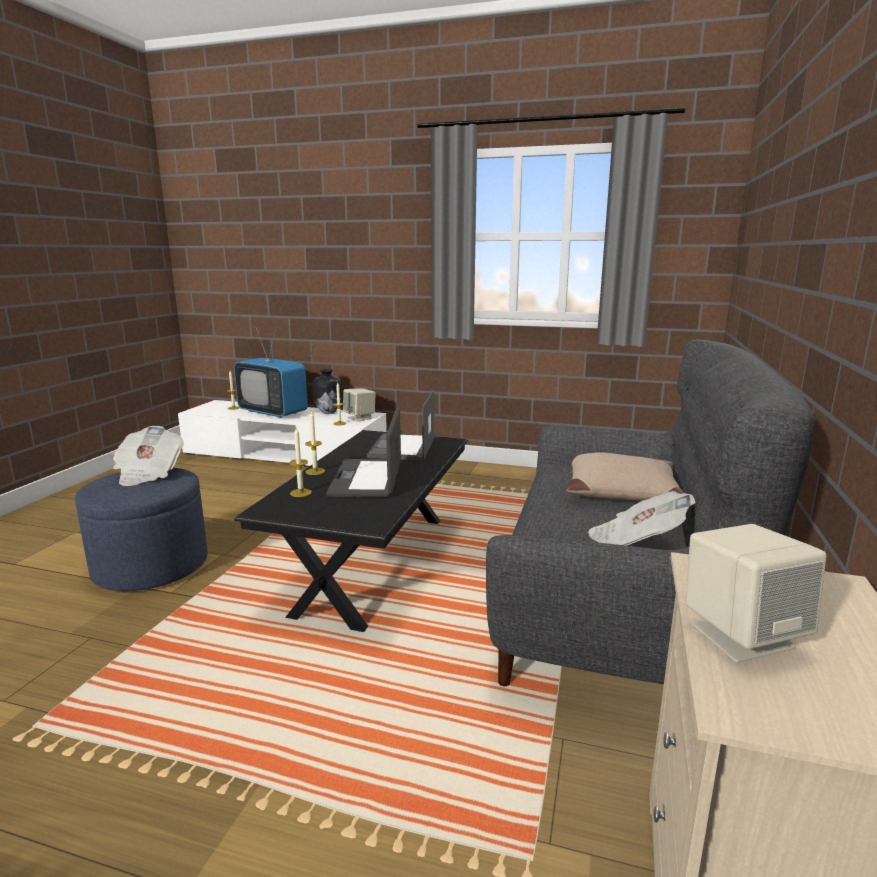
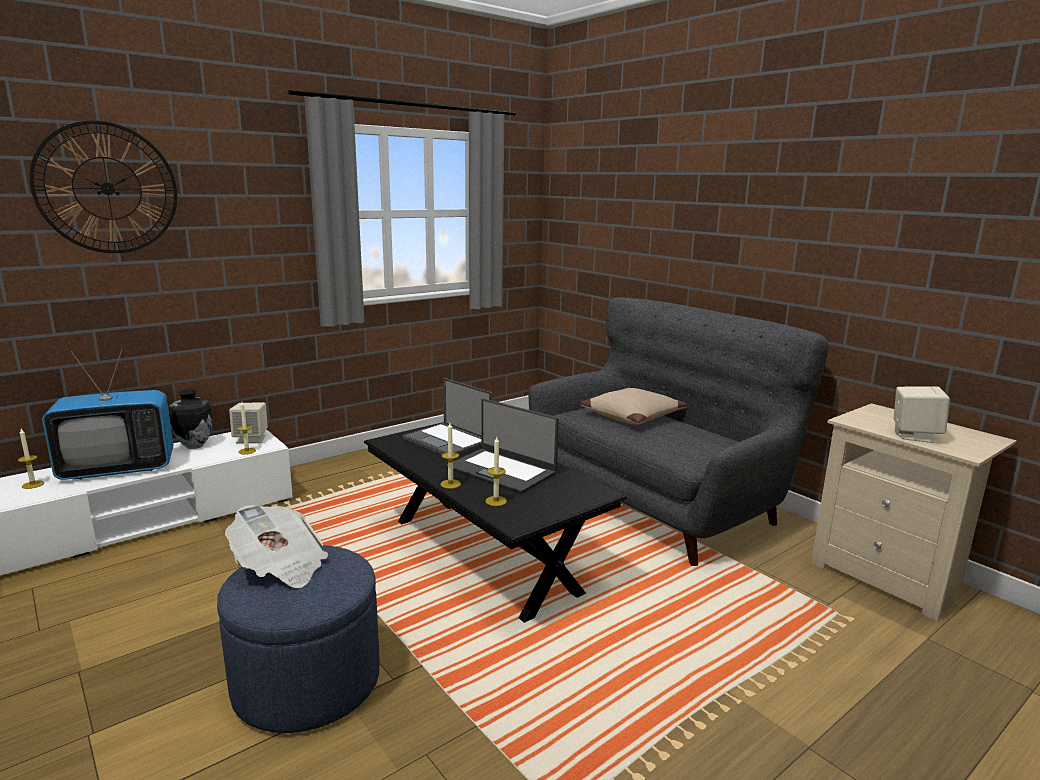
camera: 55 degrees left, 0 degrees up
(300, 216) = (107, 188): none -> wall clock
(635, 543) = (710, 439): newspaper -> none

